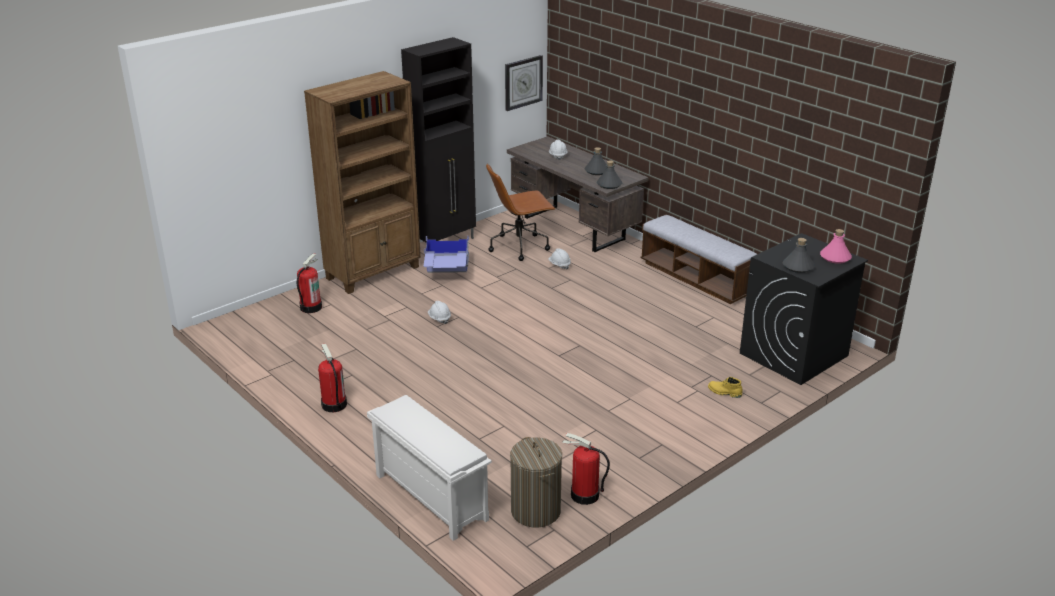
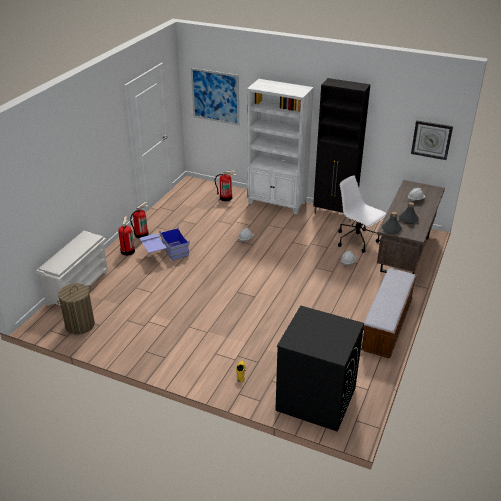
camera: 65 degrees right, 5 degrees up
(233, 152) = (215, 96): none -> picture
(374, 273) = (277, 203): brown bookcase -> white bookcase
(446, 274) = (298, 226): blue storage box -> blue storage box (165, 254)
(520, 246) = (357, 240): brown office chair -> white office chair
(584, 495) = (100, 339): fire extinguisher -> fire extinguisher (127, 251)
(798, 266) = (301, 330): grey bottle -> none
(835, 257) = (333, 347): pink bottle -> none

